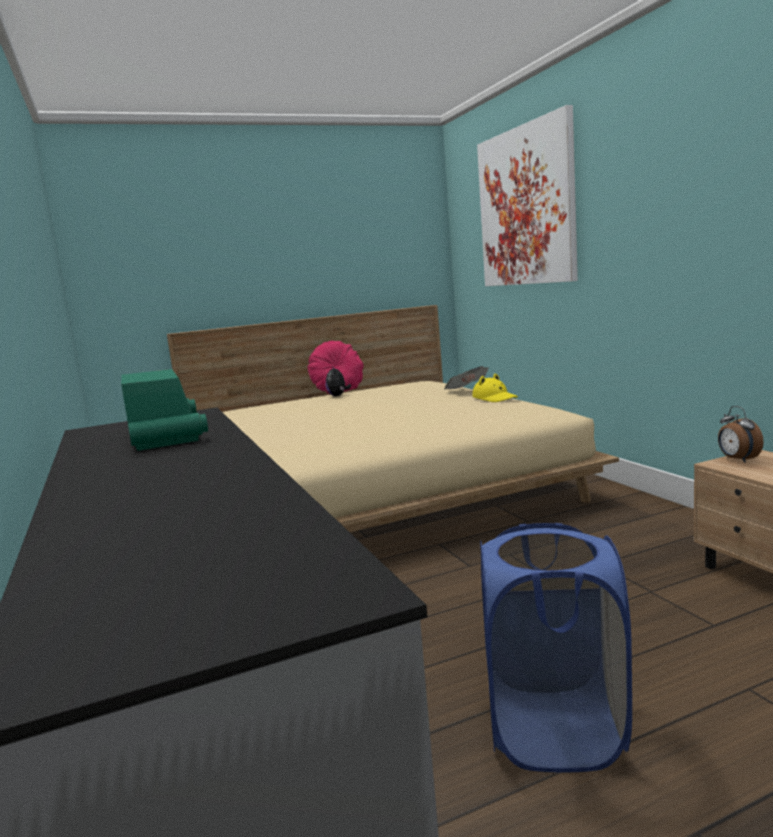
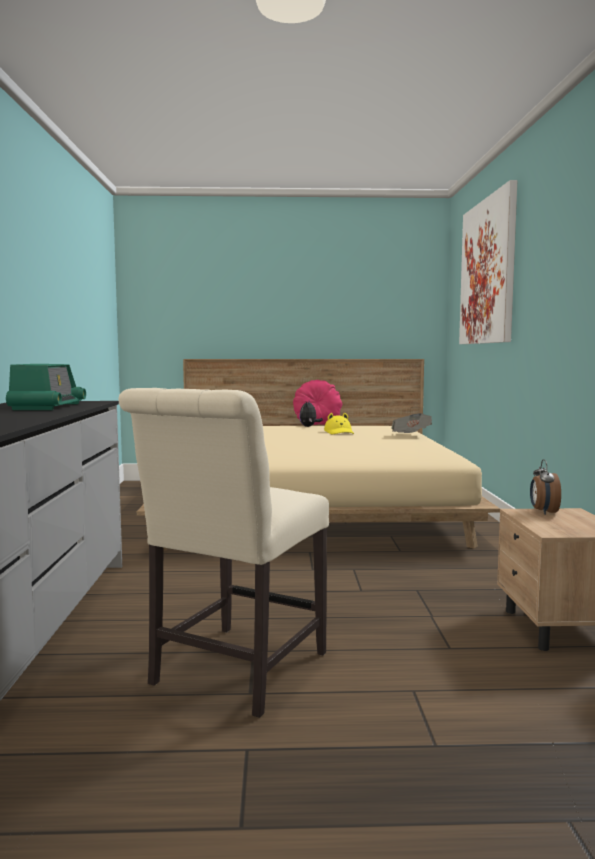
camera: 20 degrees right, 5 degrees down
(495, 398) = (421, 442): yellow hat -> yellow hat (339, 432)
(553, 731) = (232, 673): blue laundry basket -> beige chair

